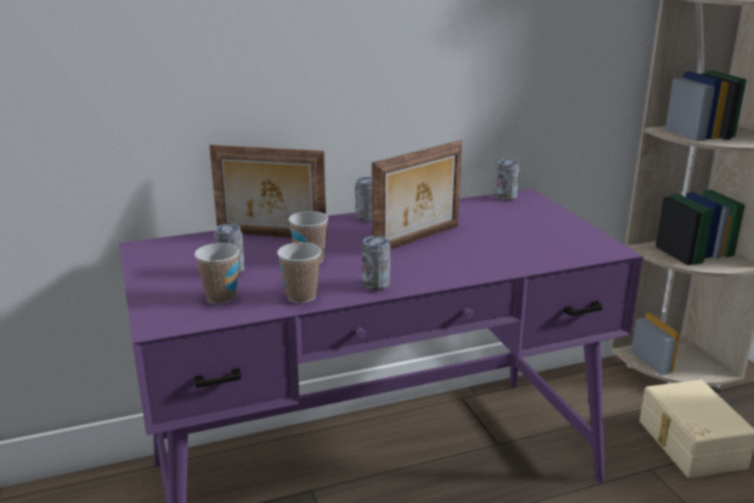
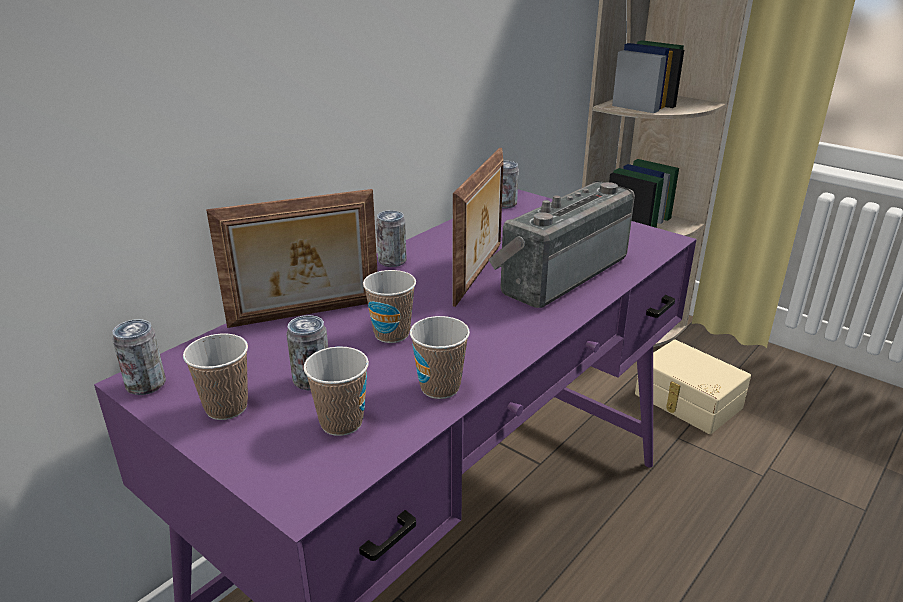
camera: 30 degrees left, 5 degrees up
(169, 272) = (226, 408): none -> cup
(376, 285) = (504, 345): can -> can (146, 385)
(481, 252) = (559, 273): none -> radio

